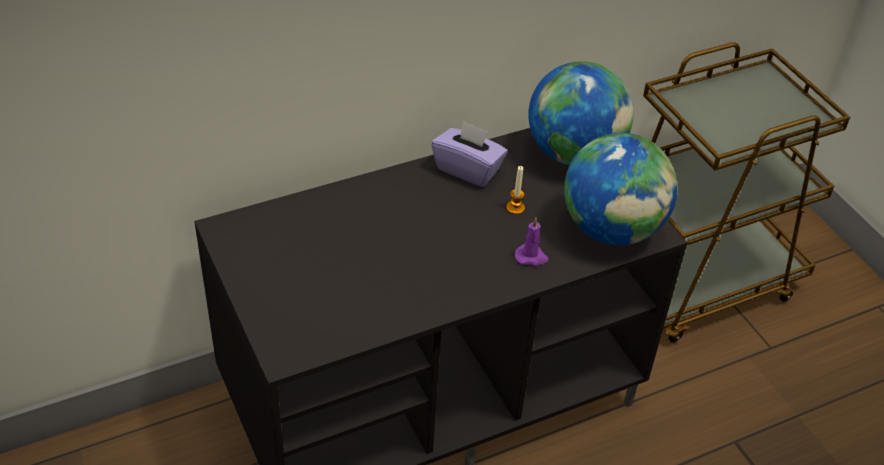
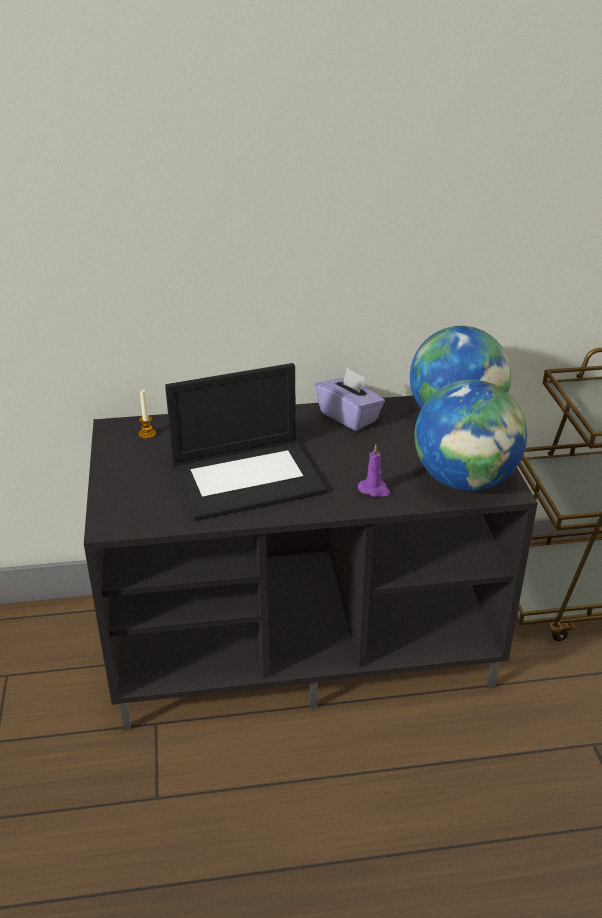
camera: 20 degrees right, 10 degrees down
(400, 267) = (248, 478): none -> laptop
(515, 208) = (378, 450): candle -> candle (147, 434)

